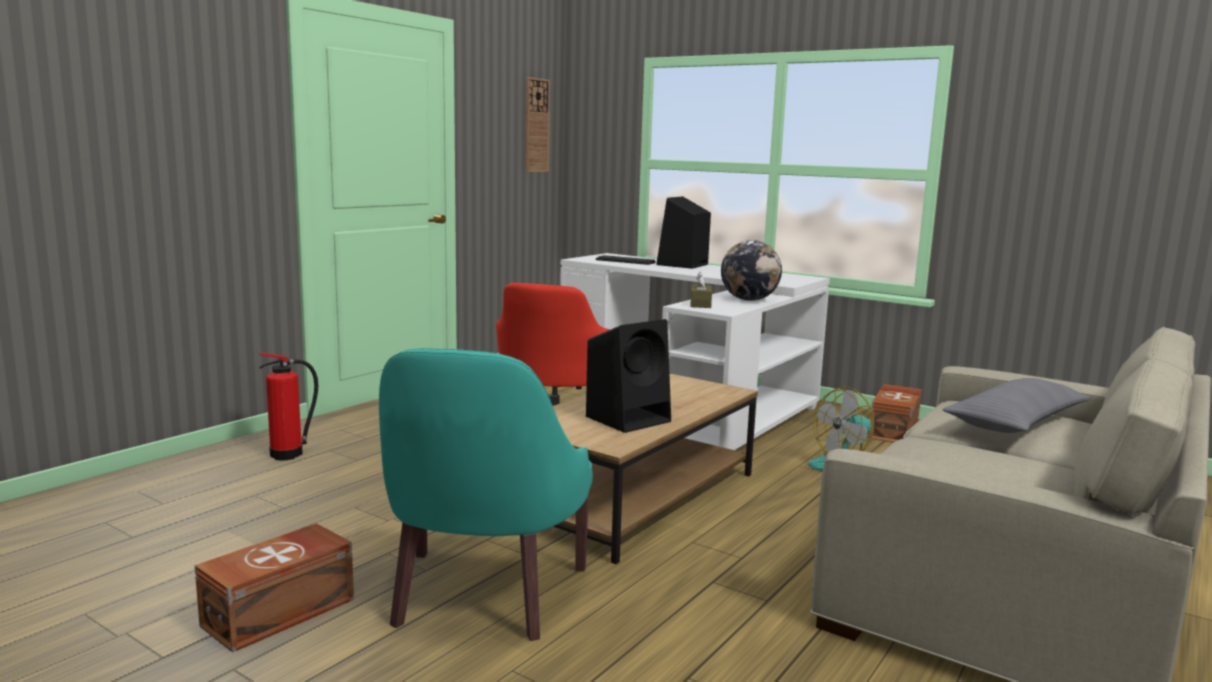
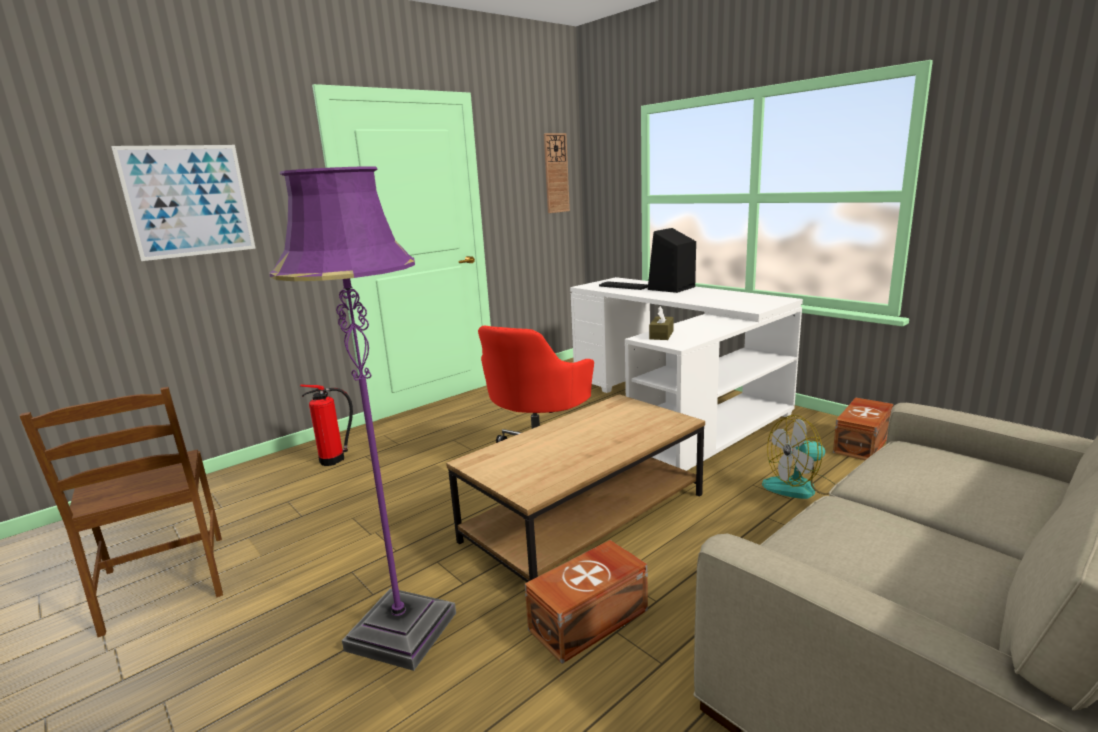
camera: 15 degrees right, 5 degrees up
(133, 111) = (188, 201): none -> picture
(144, 574) = (165, 582): none -> brown chair
(282, 612) = (236, 636): brown storage box -> brown storage box (591, 620)
(482, 596) = (401, 631): turquoise armchair -> purple floor lamp
(629, 418) = (564, 456): black speaker -> none
(749, 300) = (711, 328): globe -> none
(1015, 422) = (963, 482): grey pillow -> none

